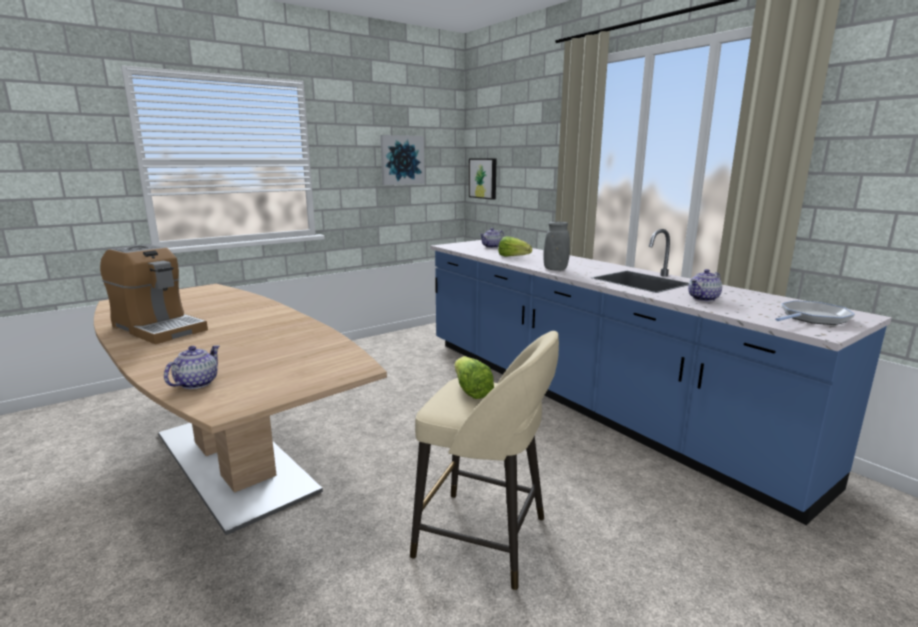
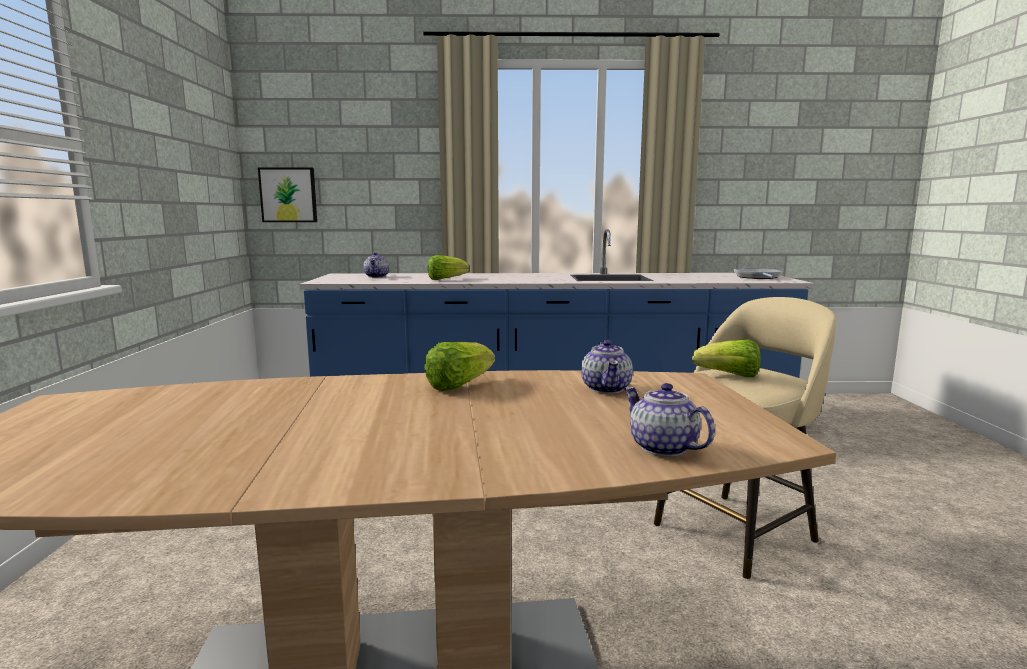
camera: 55 degrees left, 5 degrees down
(158, 328) = (286, 454): coffee machine -> none
(285, 326) = (459, 385): none -> lettuce
(402, 160) = (186, 161): picture -> none
(555, 269) = (528, 280): grey vase -> none
(703, 298) = (686, 279): teapot -> teapot (607, 388)

